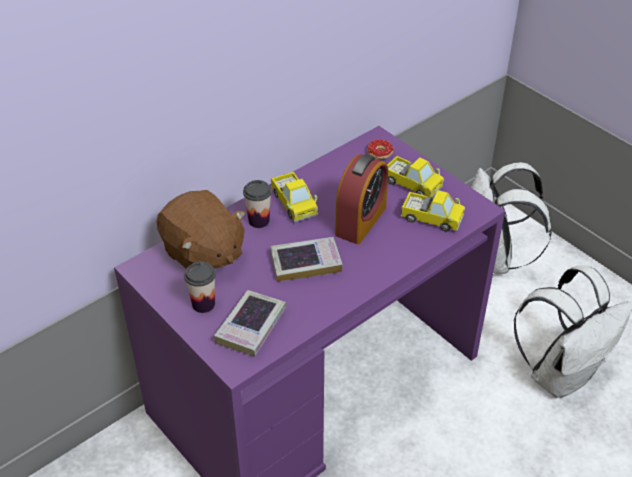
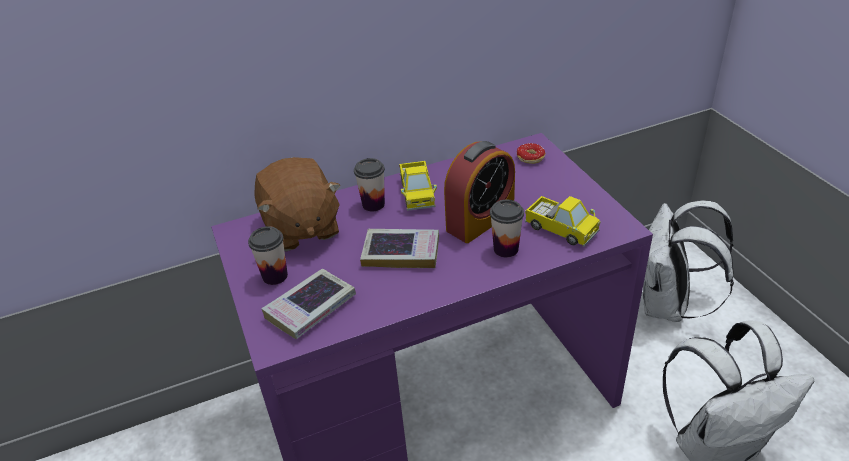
camera: 20 degrees right, 5 degrees down
(393, 244) = (506, 249): none -> cup
(412, 185) = (553, 192): toy truck -> none

